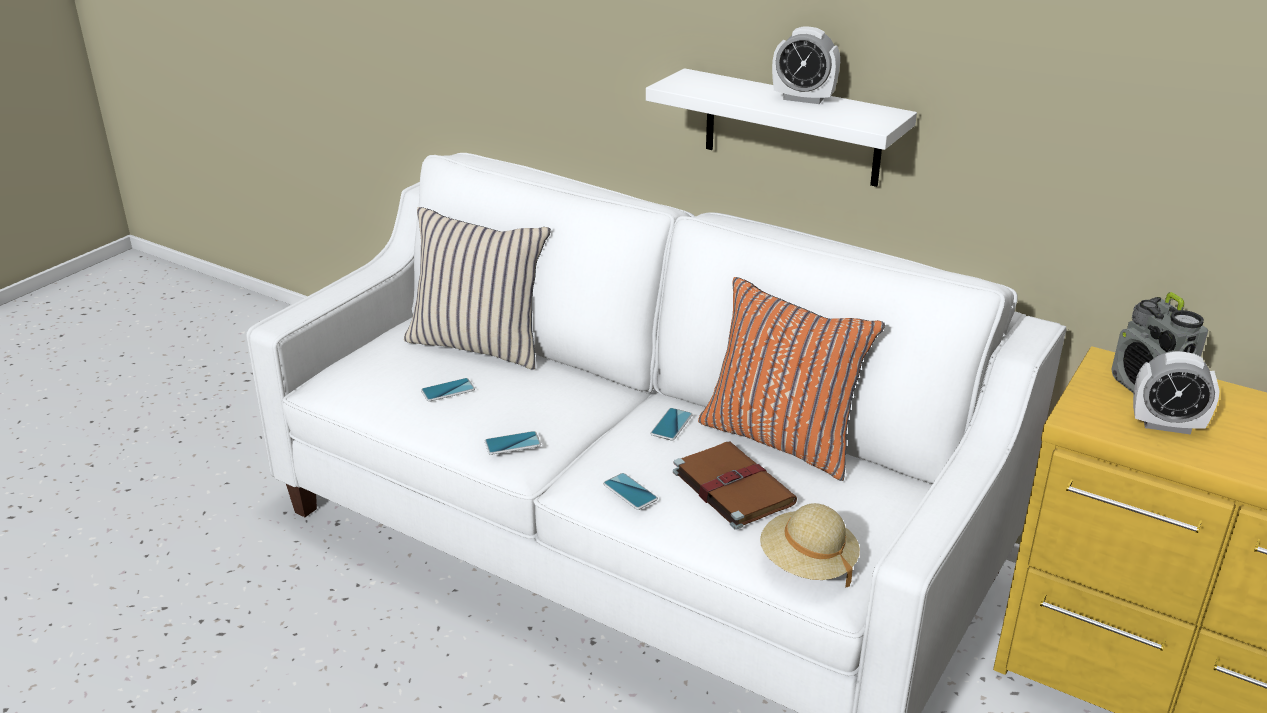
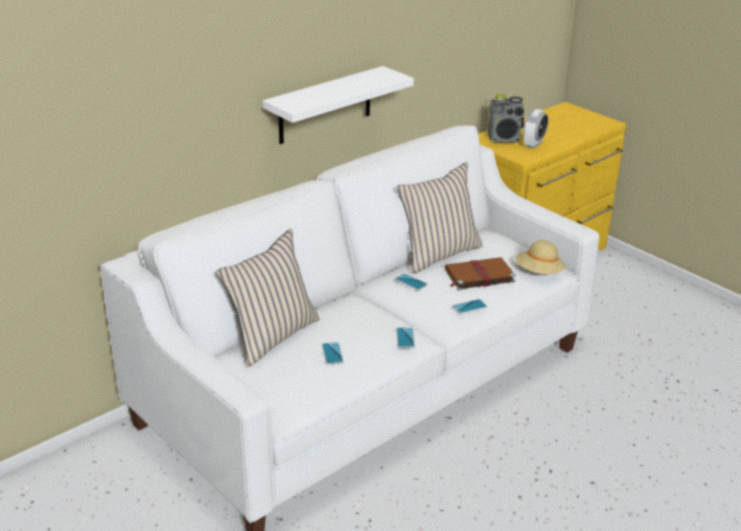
camera: 75 degrees left, 0 degrees up
(781, 439) = (438, 254): orange pillow -> beige pillow
(803, 99) = (346, 83): alarm clock -> none

